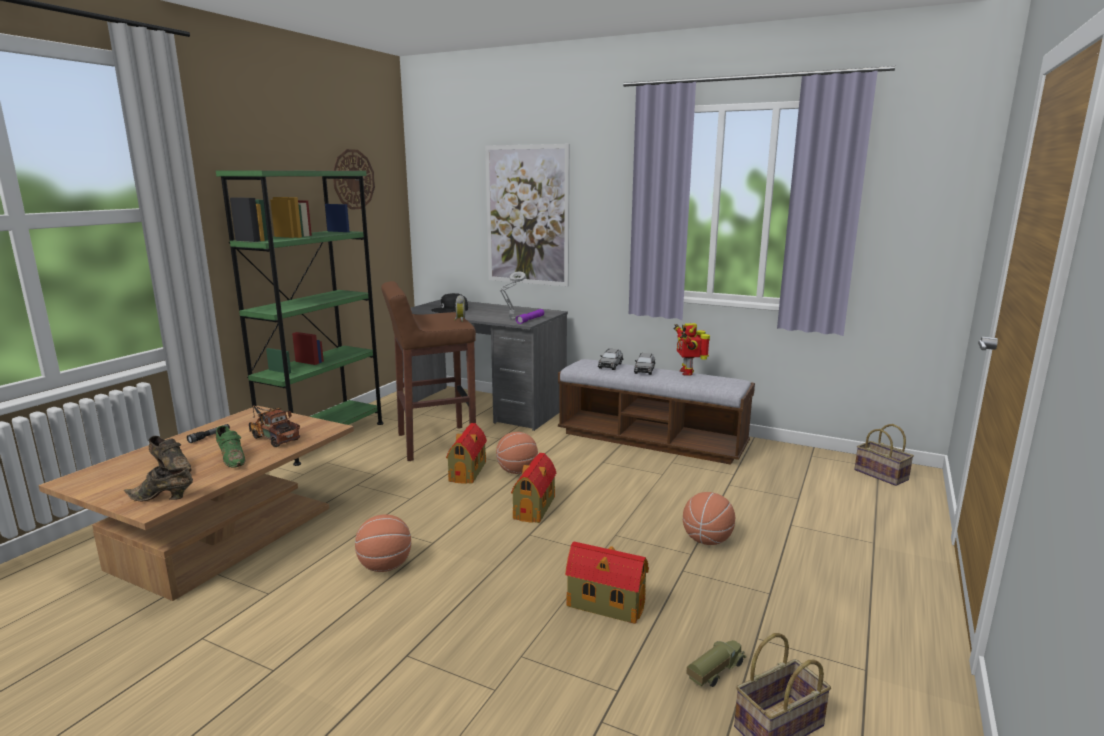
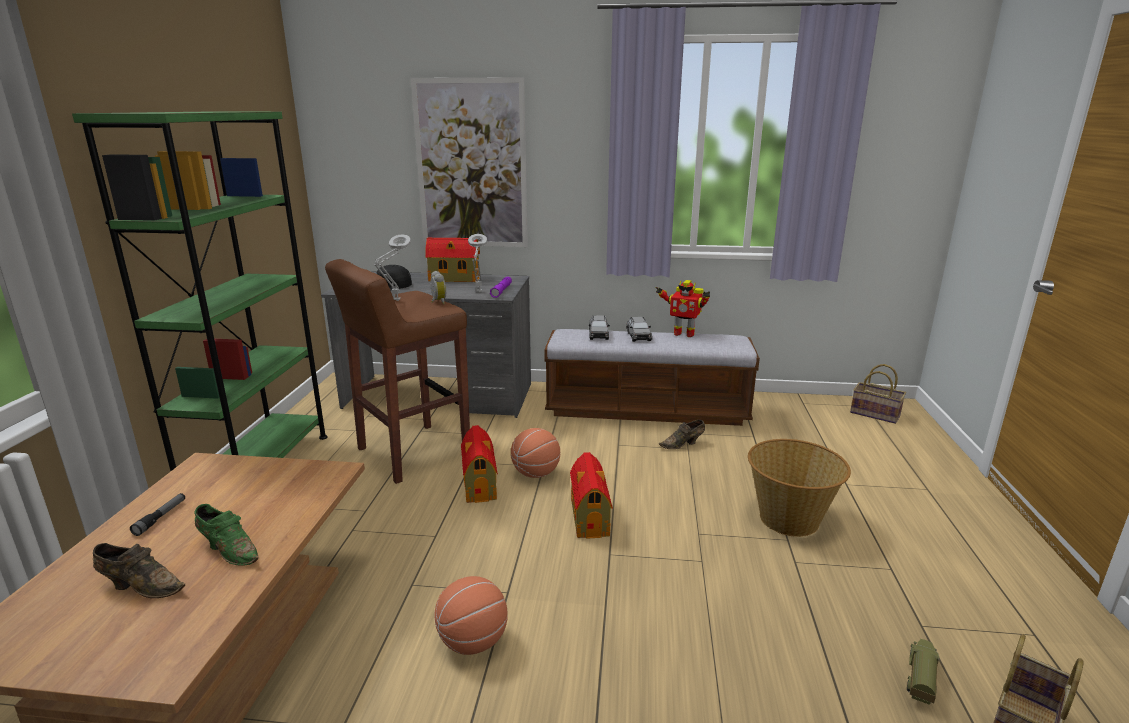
camera: 20 degrees left, 5 degrees up
(163, 498) = (170, 647): brown shoe -> brown shoe (683, 444)
(273, 437) = (263, 501): toy truck -> none
(353, 179) = (242, 123): wall clock -> none
(430, 317) = (395, 301): none -> grey table lamp
(604, 604) = (754, 626): toy house -> toy house (453, 279)
(688, 372) = (683, 333): toy robot -> toy robot turned 45 degrees counterclockwise
(706, 540) = (789, 520): basketball -> basket

